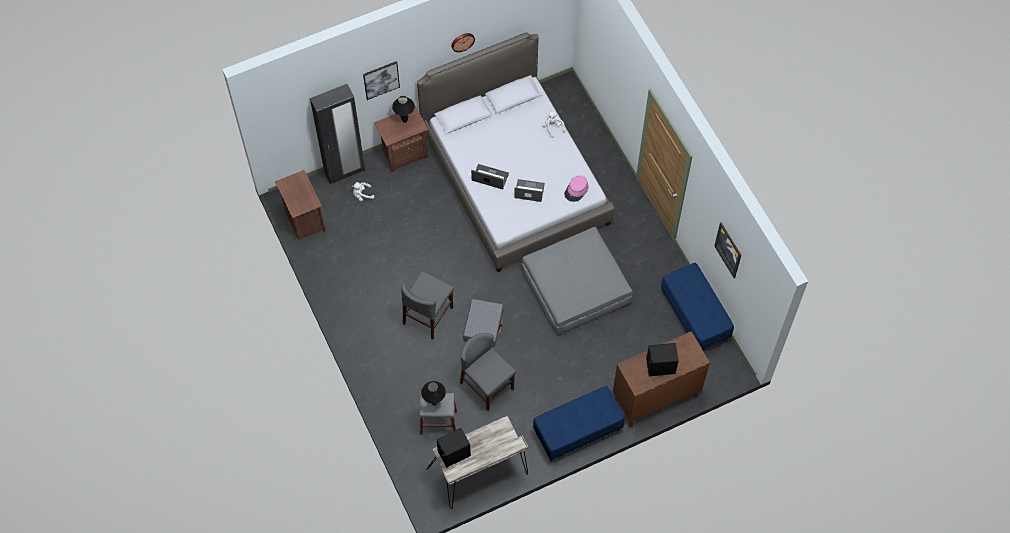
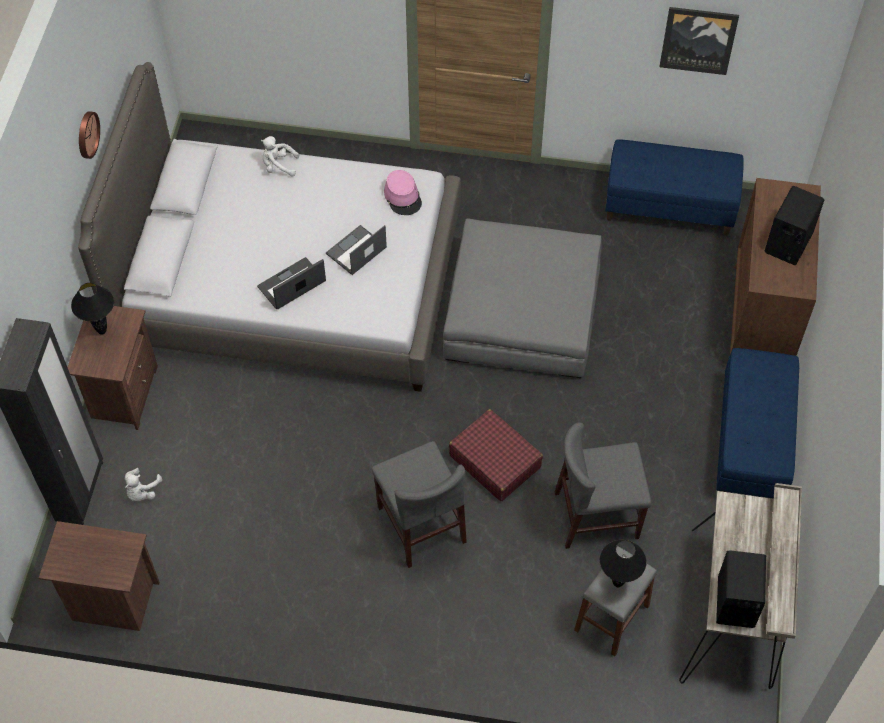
camera: 55 degrees left, 5 degrees down
(381, 80) = (41, 282): picture -> none
(483, 326) = (495, 461): grey suitcase -> red suitcase

